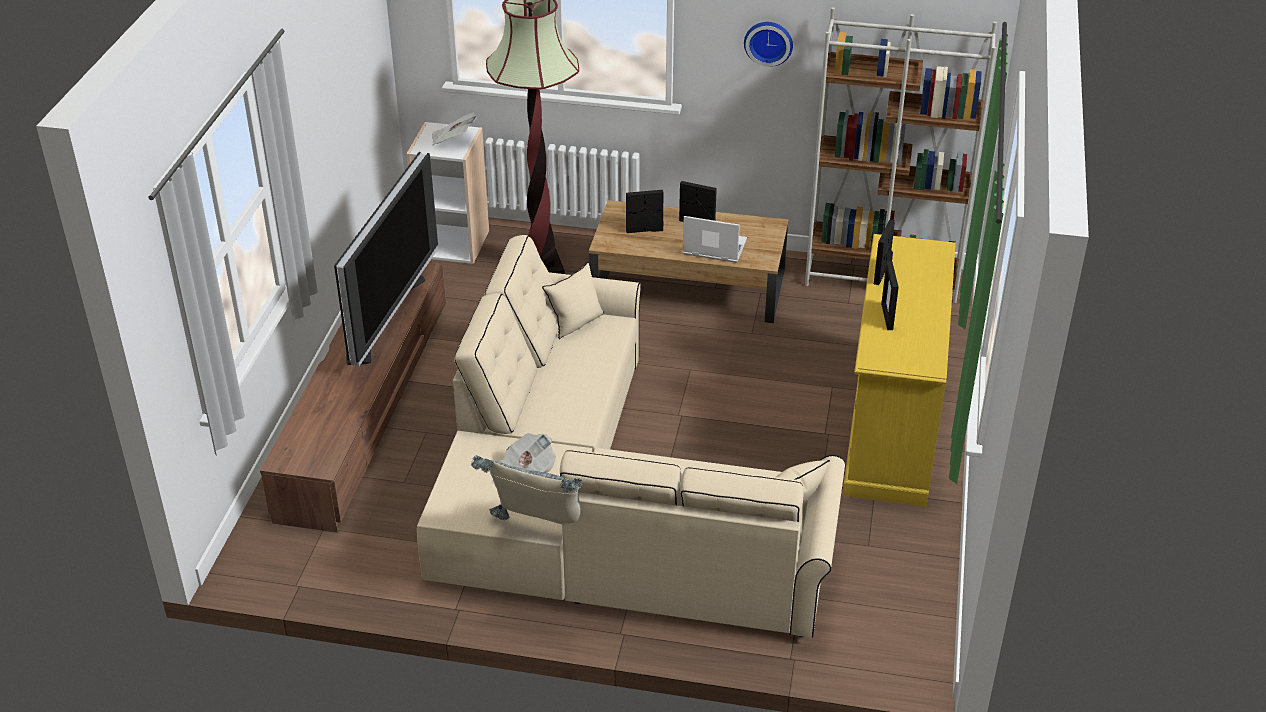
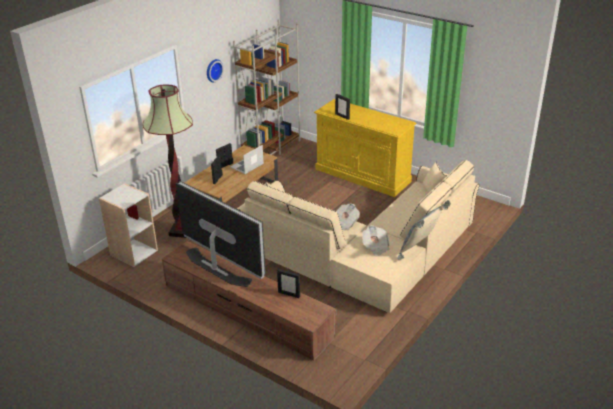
camera: 65 degrees left, 5 degrees down
(453, 140) = (127, 193): newspaper -> newspaper (344, 223)
(888, 317) = (371, 122): picture frame -> picture frame (289, 294)

